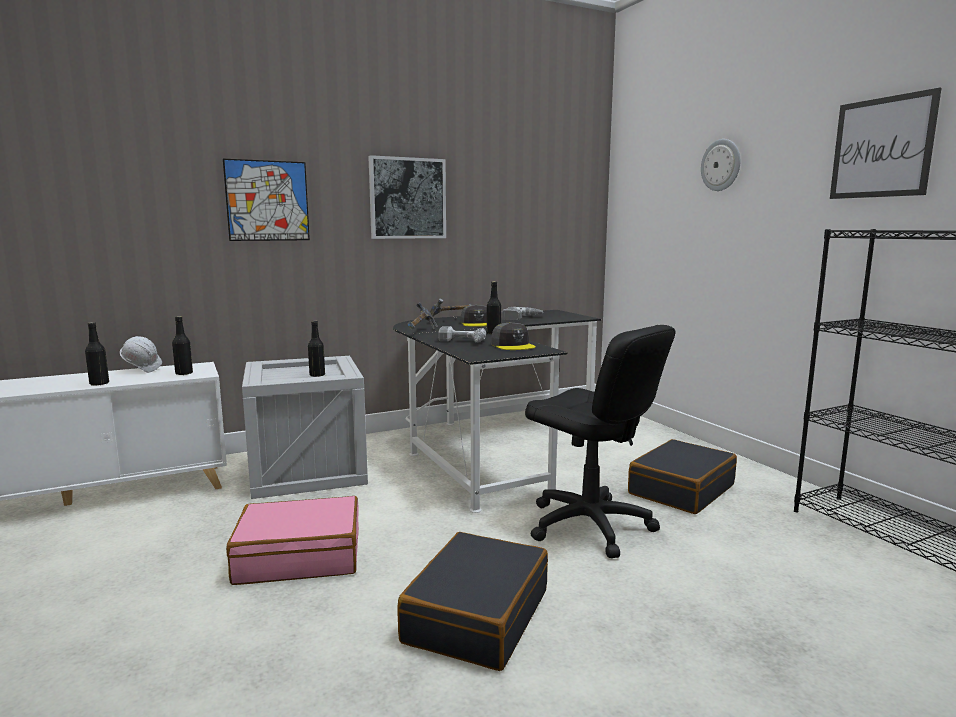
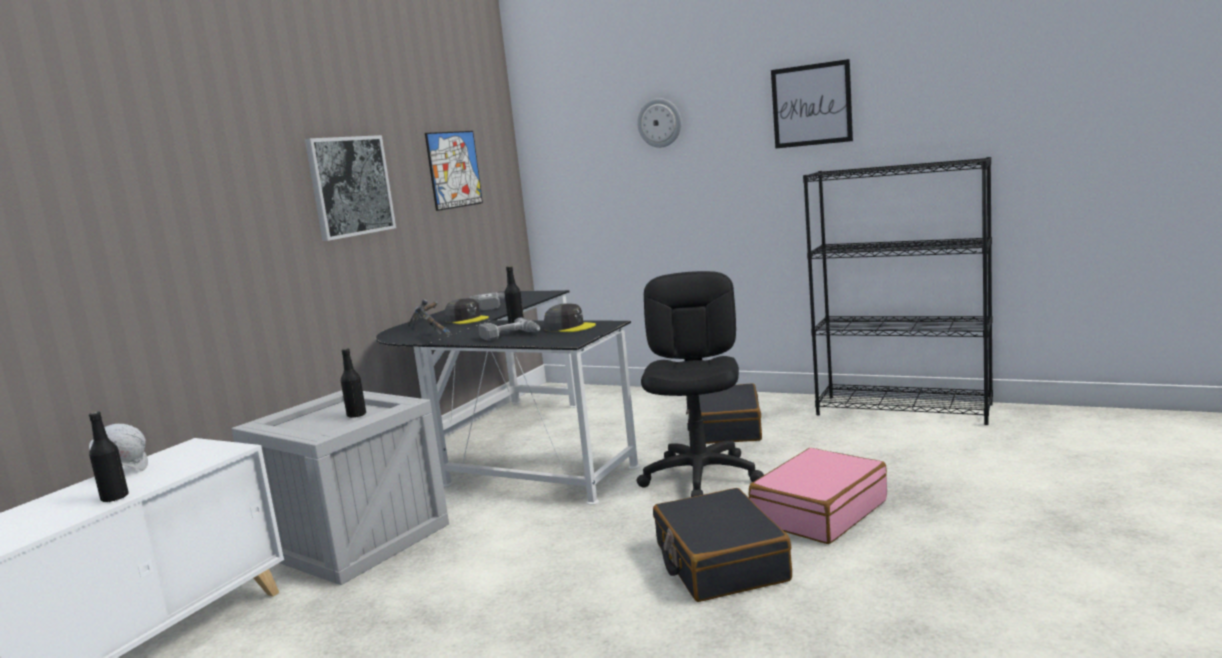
camera: 35 degrees left, 0 degrees up
(184, 373) = (202, 456): black bottle -> none
(267, 201) = (205, 210): picture -> picture (454, 169)
(299, 556) = (498, 598): pink suitcase -> pink suitcase (818, 512)
(589, 526) = (701, 476): black office chair -> black office chair turned 90 degrees counterclockwise

